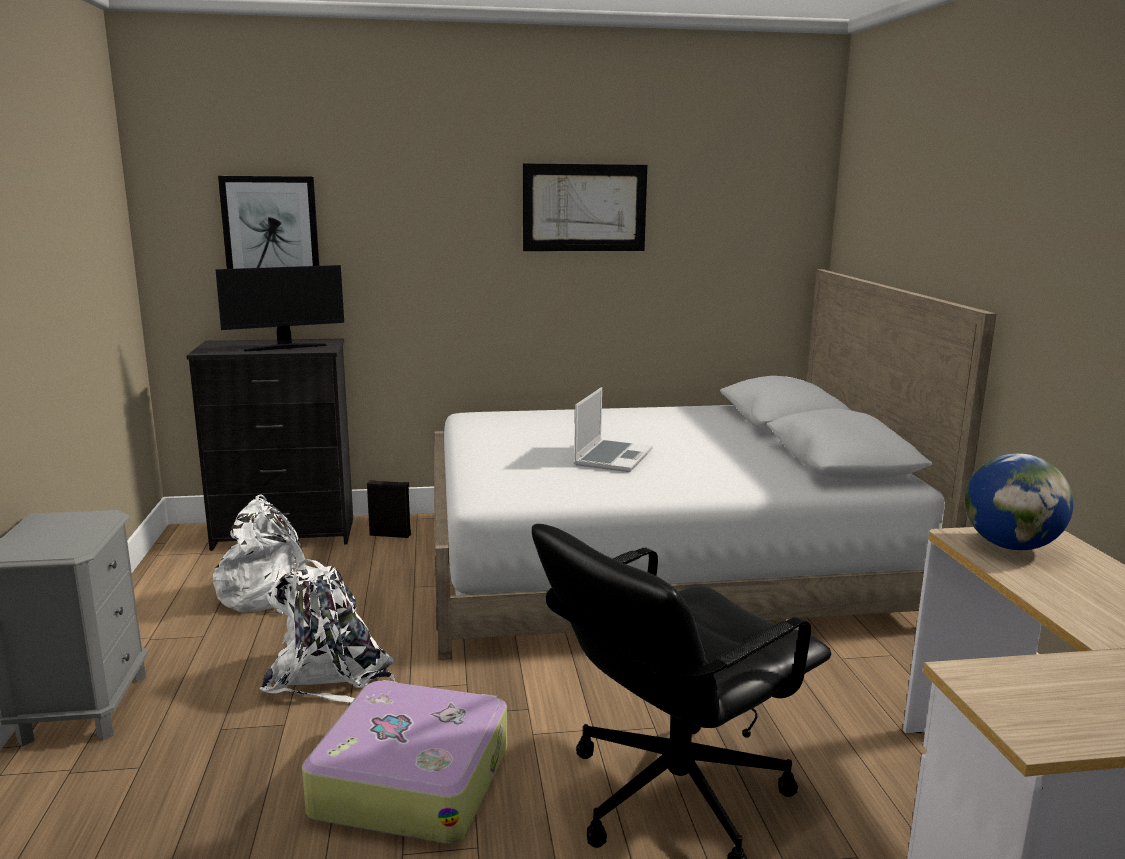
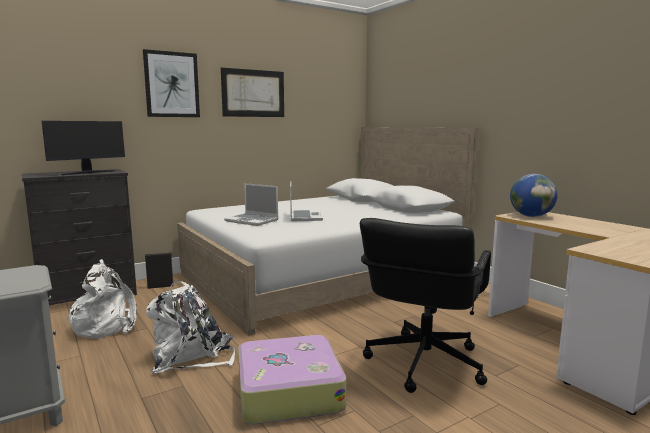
camera: 25 degrees left, 5 degrees down
(271, 233) = (68, 102): picture -> picture (172, 84)
(515, 454) = (252, 220): none -> laptop

